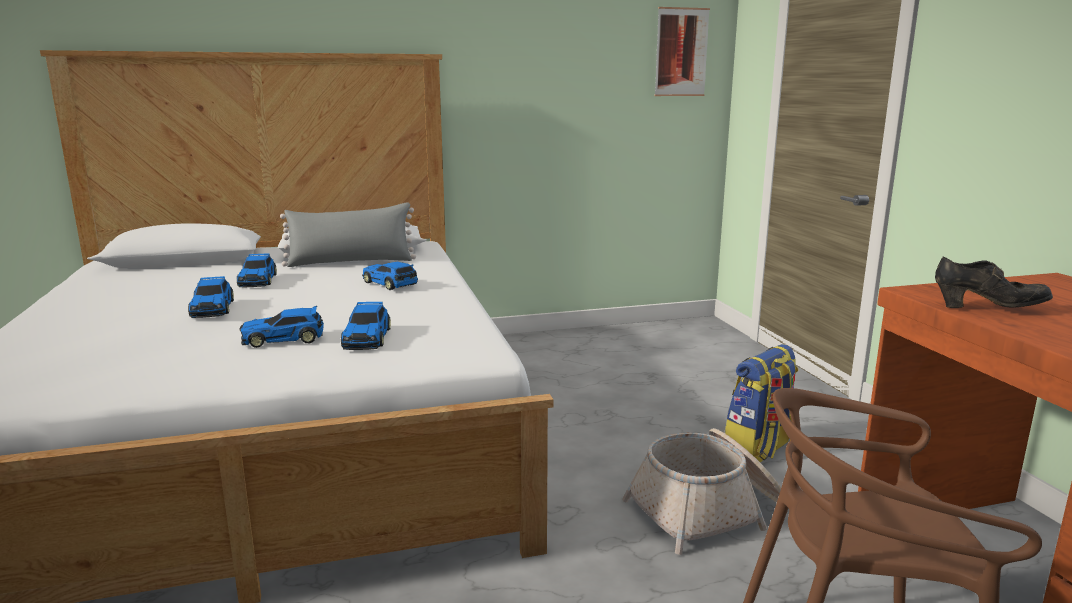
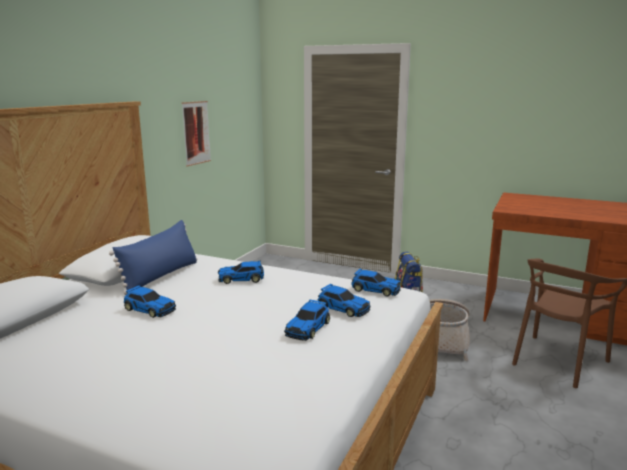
camera: 50 degrees left, 0 degrees up
(212, 308) = (204, 334): toy car -> toy car (375, 289)
(351, 262) = (161, 276): grey pillow -> blue pillow
(681, 52) = (243, 92): picture -> picture (196, 133)
(989, 308) = (535, 210): black shoe -> none

